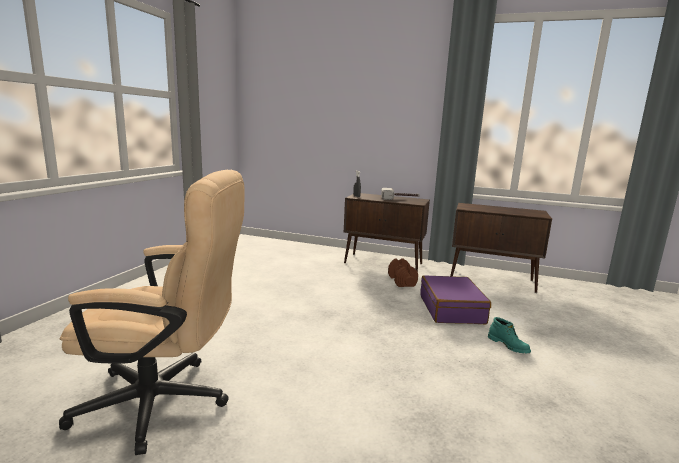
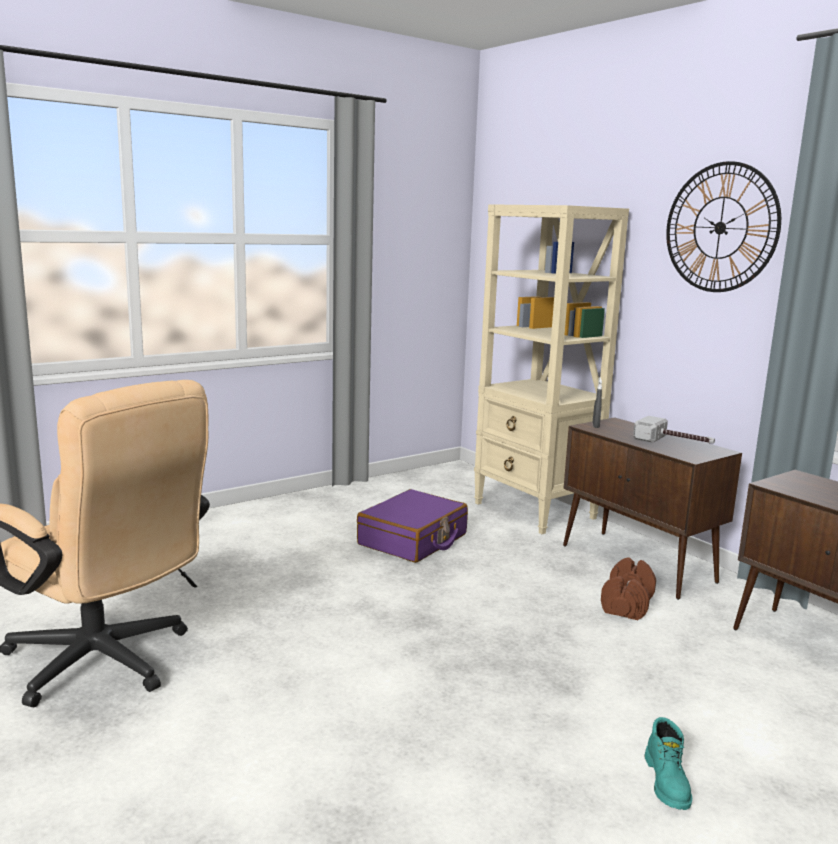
camera: 35 degrees right, 0 degrees up
(311, 251) = (535, 511): none -> beige bookcase
(403, 91) = (720, 228): none -> wall clock
(452, 309) = (651, 682): purple suitcase -> purple suitcase (413, 540)

